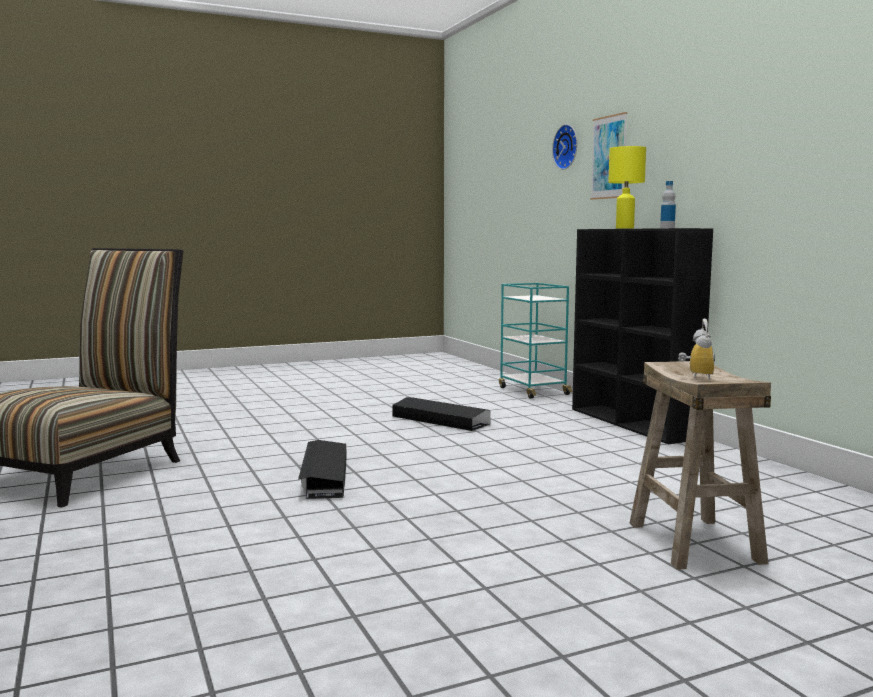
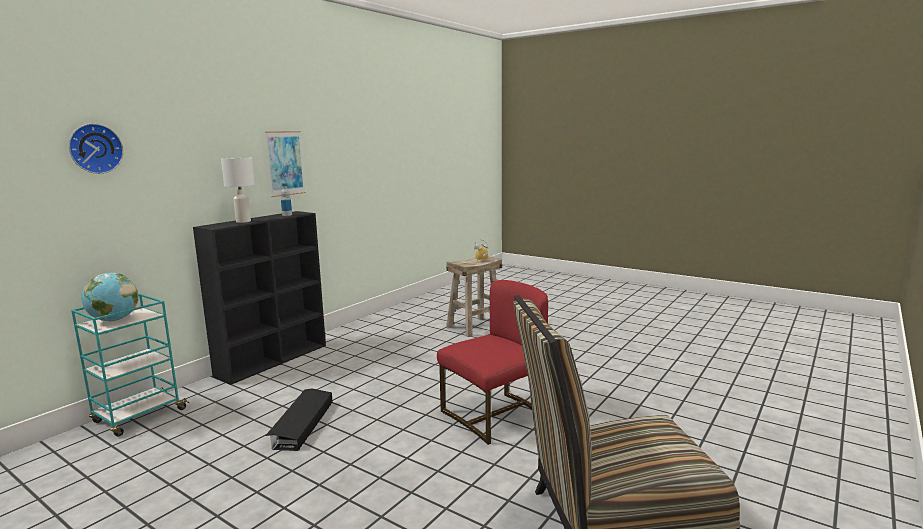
camera: 120 degrees left, 5 degrees up
(324, 477) = (494, 415): black storage box -> red chair
(532, 297) = (114, 320): none -> globe
(609, 157) = (172, 162): picture -> picture (285, 163)
(625, 228) = (243, 221): yellow table lamp -> white table lamp

